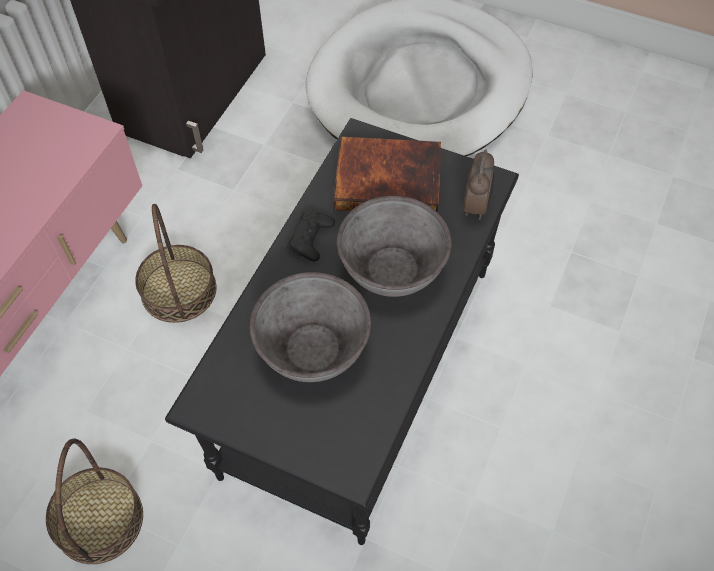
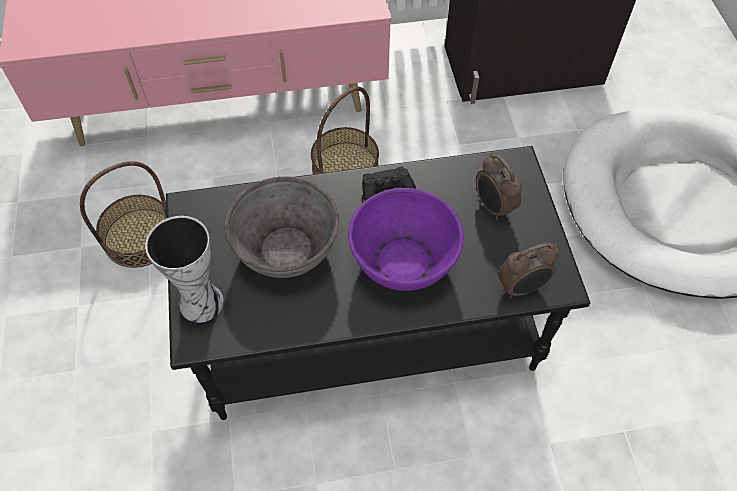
camera: 55 degrees right, 0 degrees up
(315, 446) = (201, 301): none -> vase
(388, 179) = (493, 207): book -> alarm clock
(392, 269) = (403, 260): grey bowl -> purple bowl

